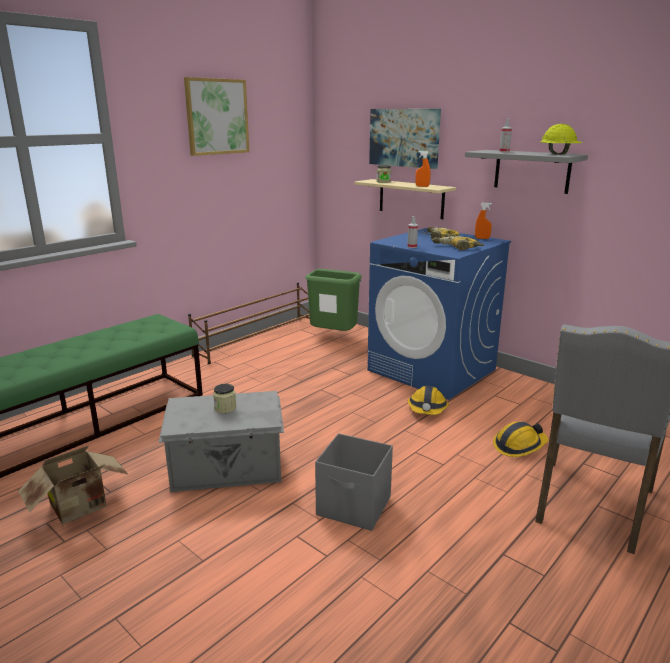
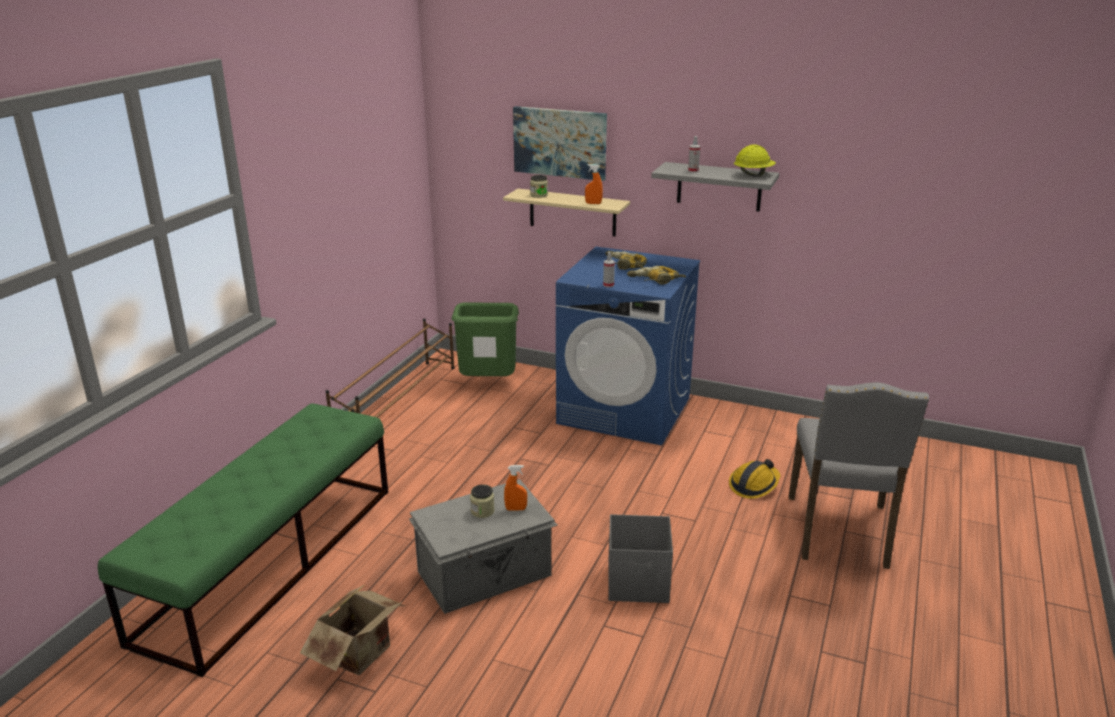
camera: 20 degrees left, 5 degrees up
(217, 117) = (336, 138): picture -> none
(427, 409) = (647, 461): hard hat -> none
(482, 238) = (669, 260): orange spray bottle -> orange spray bottle (516, 509)

